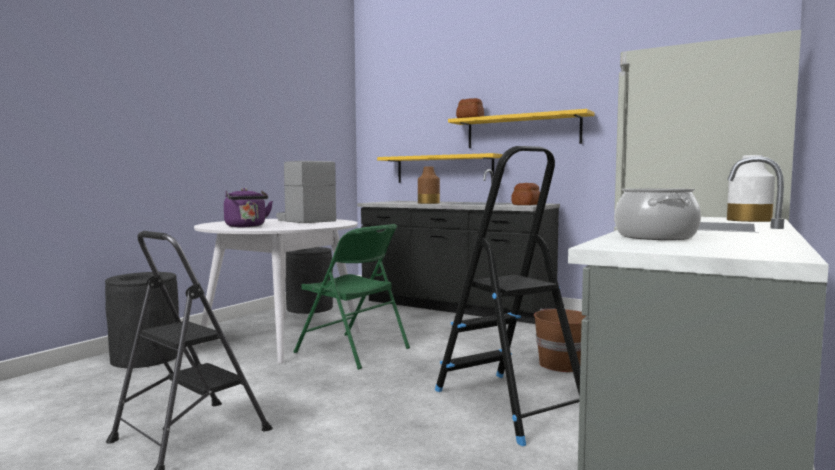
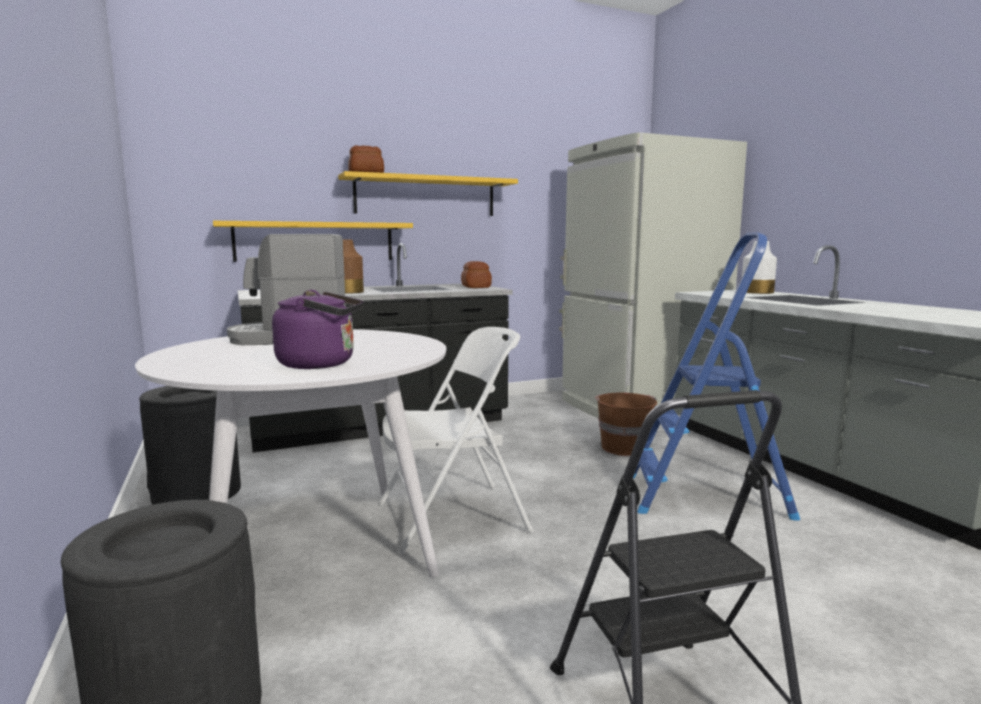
camera: 55 degrees left, 5 degrees up
(352, 350) = (452, 517): green chair -> white chair
(507, 404) = (703, 496): black step ladder -> blue step ladder
(654, 237) = (904, 313): cooking pot -> none

